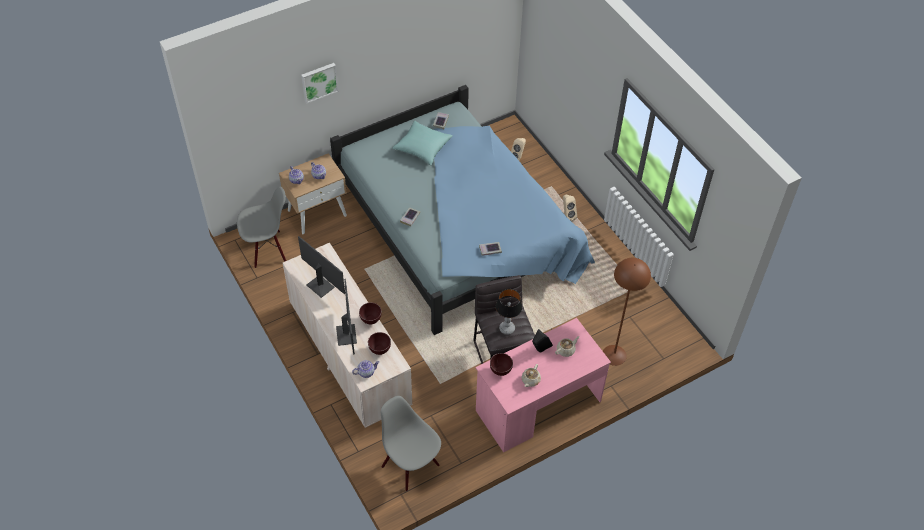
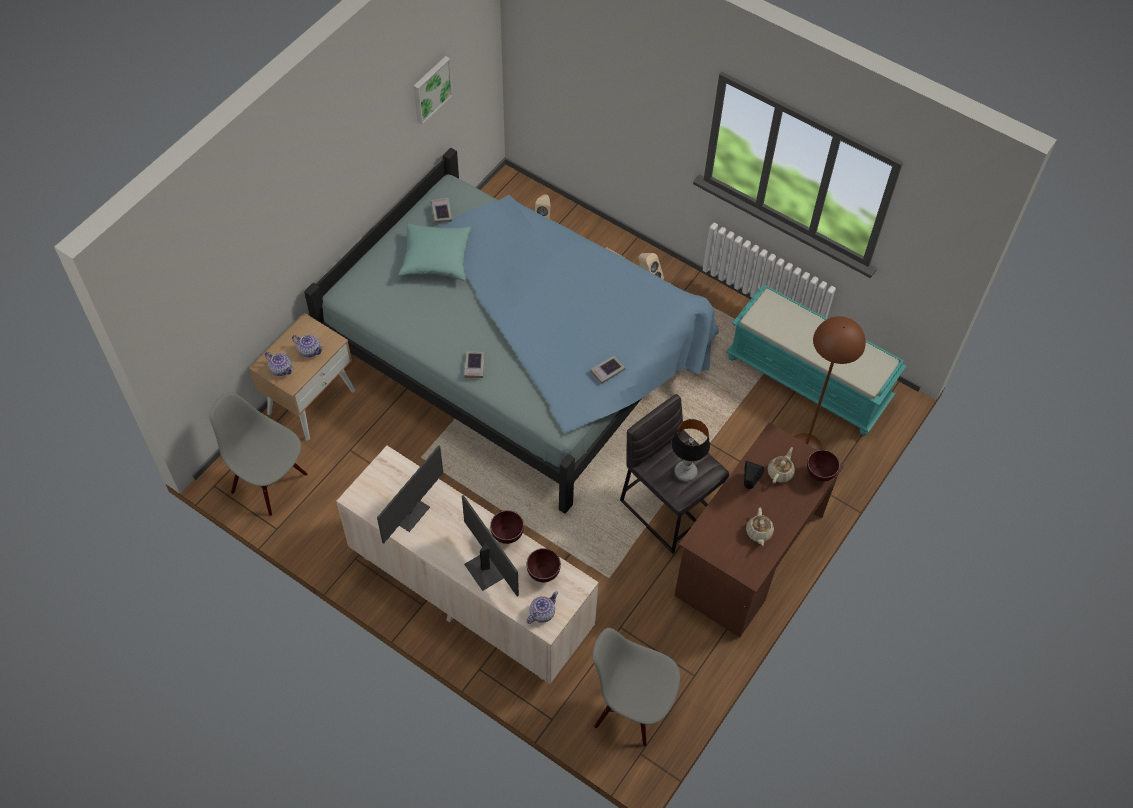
camera: 25 degrees left, 5 degrees up
(267, 250) = (270, 482): grey chair -> grey chair turned 105 degrees counterclockwise
(319, 81) = (279, 218): picture -> picture (431, 89)
(321, 285) = (410, 513): monitor -> monitor turned 105 degrees clockwise
(500, 371) = (714, 535): brown bowl -> brown bowl (819, 474)
(538, 406) = (749, 555): pink desk -> brown desk
(641, 314) = (809, 379): none -> turquoise bench

